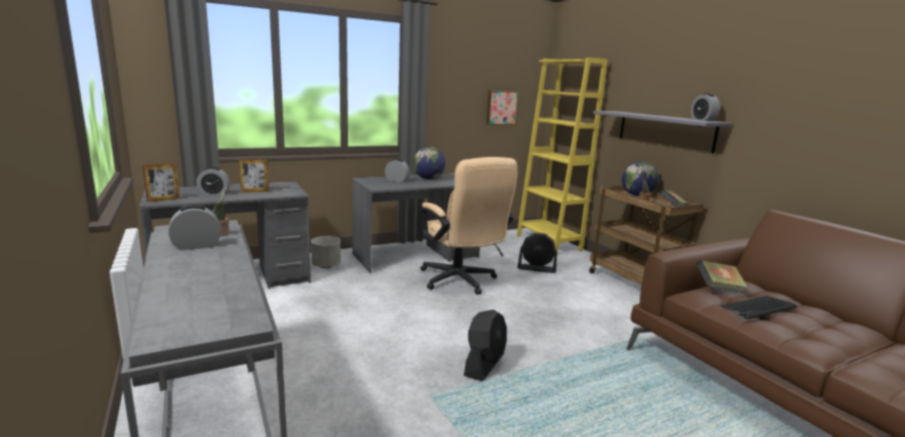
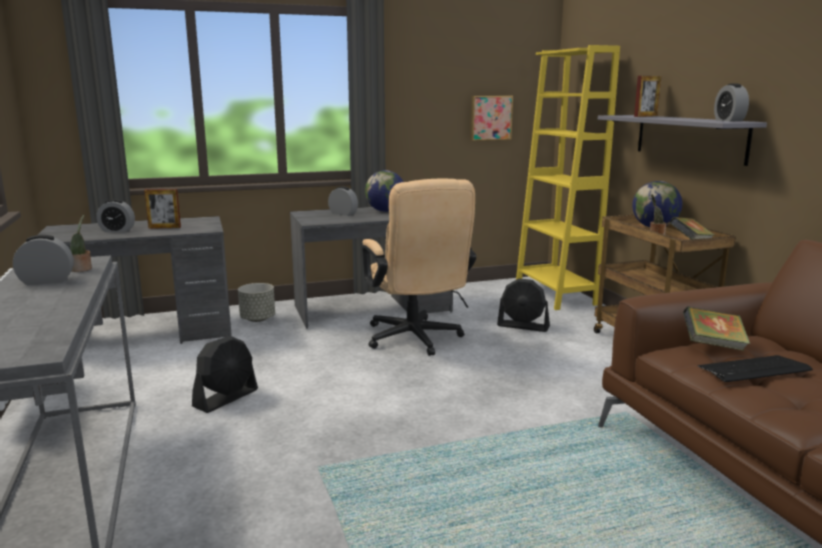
camera: 10 degrees right, 0 degrees up
(163, 199) = (58, 237): picture frame -> picture frame (645, 116)
(484, 364) = (401, 436): black fan -> black fan (226, 398)

